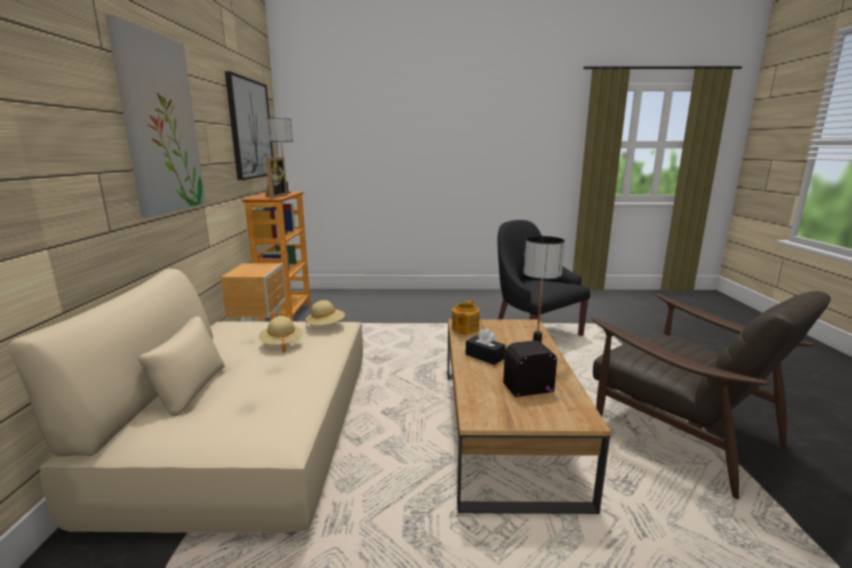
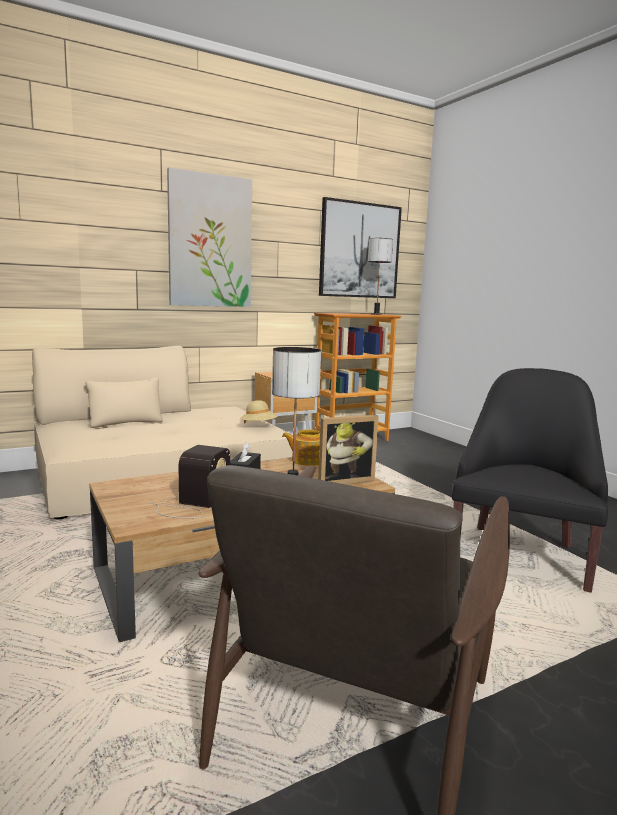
camera: 60 degrees right, 5 degrees down
(275, 196) = (346, 314): picture frame -> picture frame (343, 480)
(282, 344) = (208, 423): beige hat -> none
(544, 387) = (193, 503): radio -> radio turned 60 degrees clockwise

